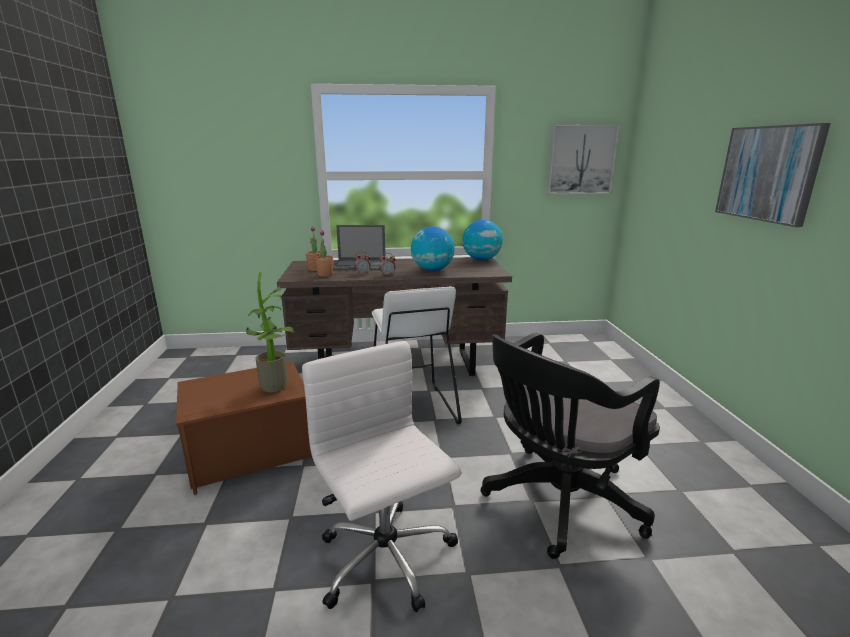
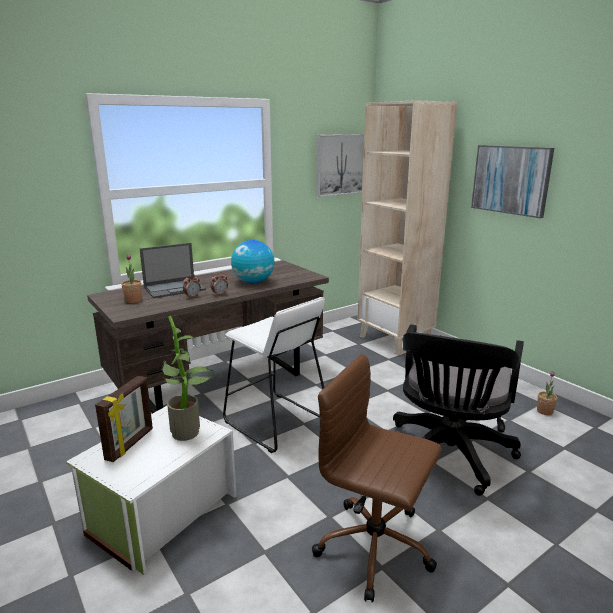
camera: 30 degrees left, 0 degrees up
(228, 383) = (130, 444): none -> picture frame
(251, 453) = (160, 513): brown storage box -> white storage box
(325, 274) = (155, 305): potted plant -> potted plant (544, 411)
(386, 560) = (376, 547): white office chair -> brown office chair
(481, 259) = (280, 264): globe -> none
(612, 367) = (395, 340): none -> beige bookcase

